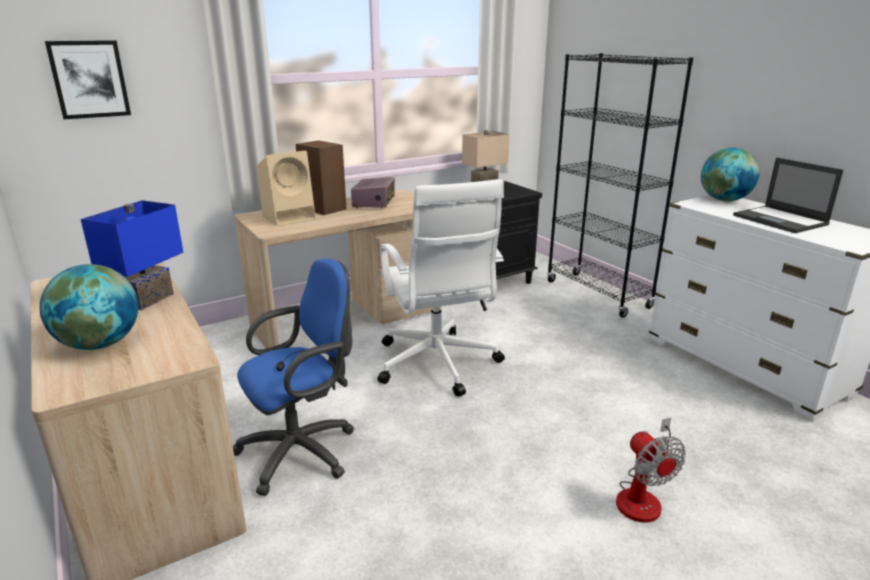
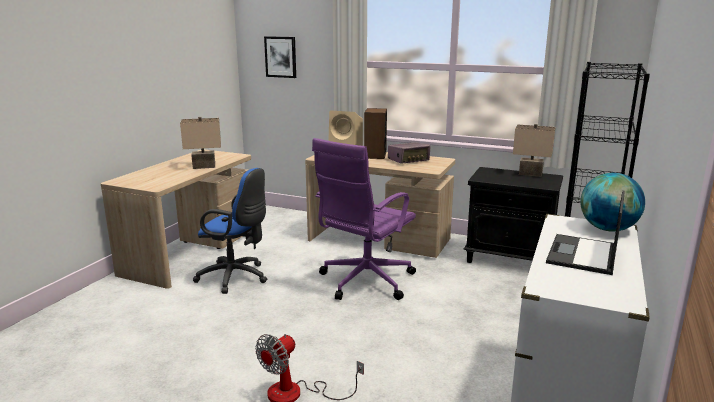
camera: 55 degrees right, 5 degrees down
(100, 344) = (156, 174): globe -> none
(146, 299) = (204, 166): blue table lamp -> beige table lamp
(437, 364) = (364, 281): white office chair -> purple office chair

